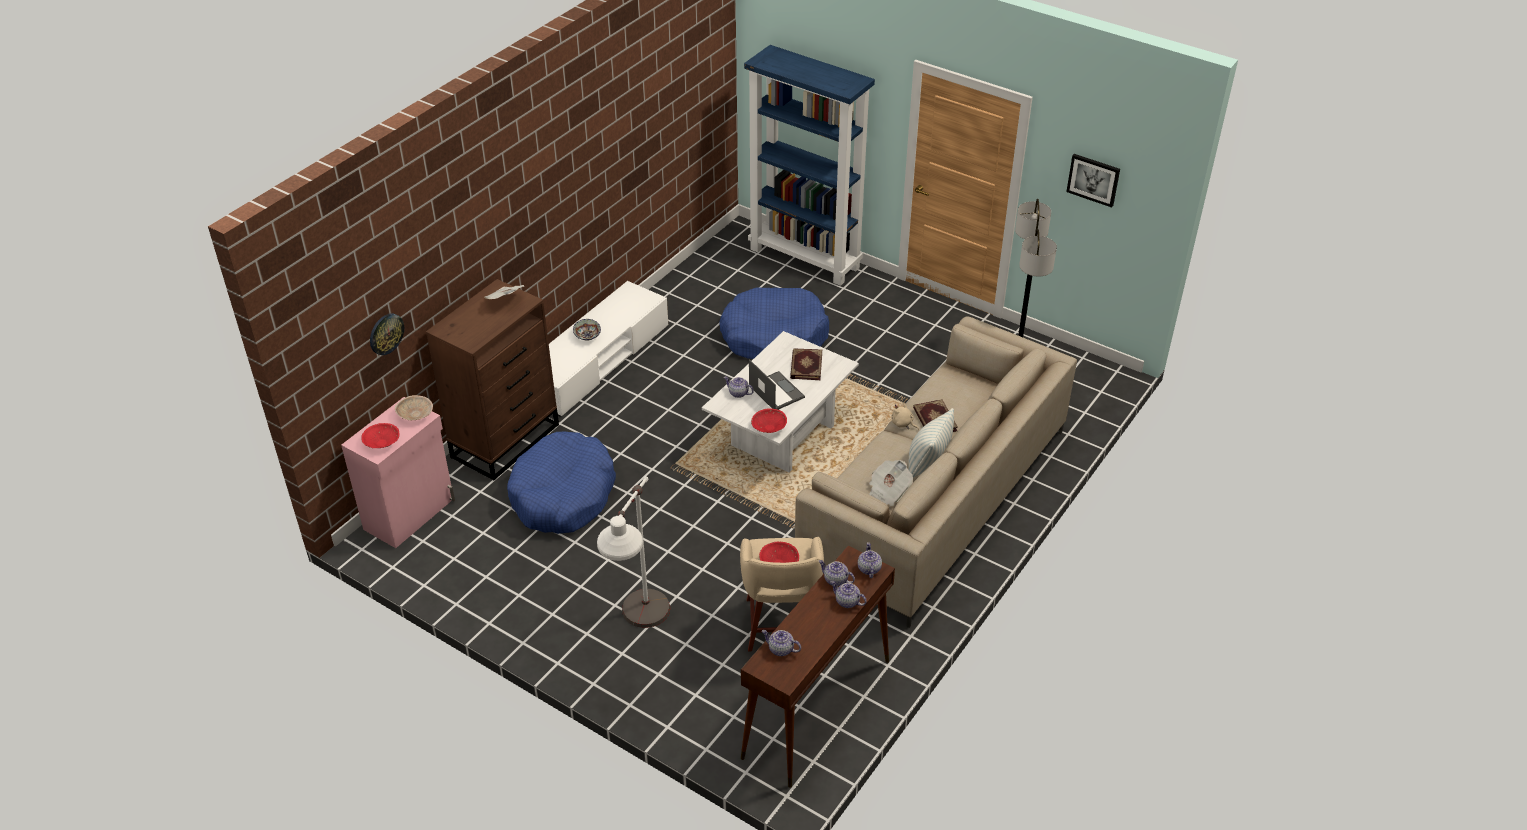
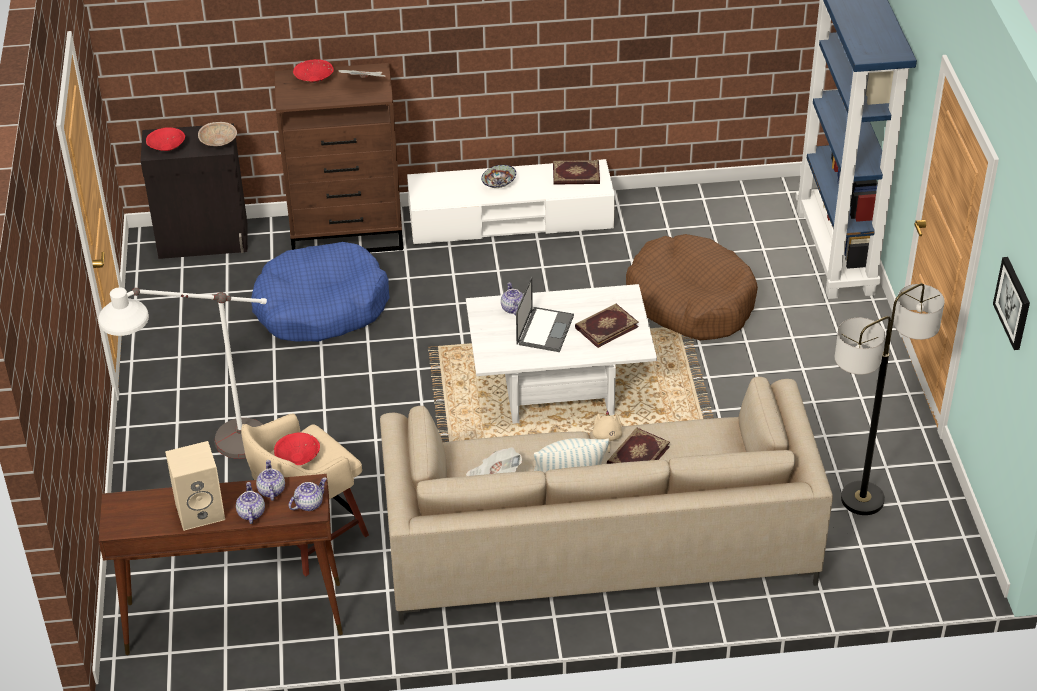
camera: 50 degrees right, 0 degrees up
(386, 333) = (223, 49): wall clock -> none
(410, 514) = (204, 241): pink cabinet -> black cabinet
(625, 301) = (576, 175): none -> book
(768, 428) = (488, 354): red bowl -> red bowl (313, 79)
(774, 336) = (691, 301): blue dog bed -> brown dog bed
(780, 649) = (148, 504): teapot -> none
(817, 625) = (201, 511): none -> beige speaker

